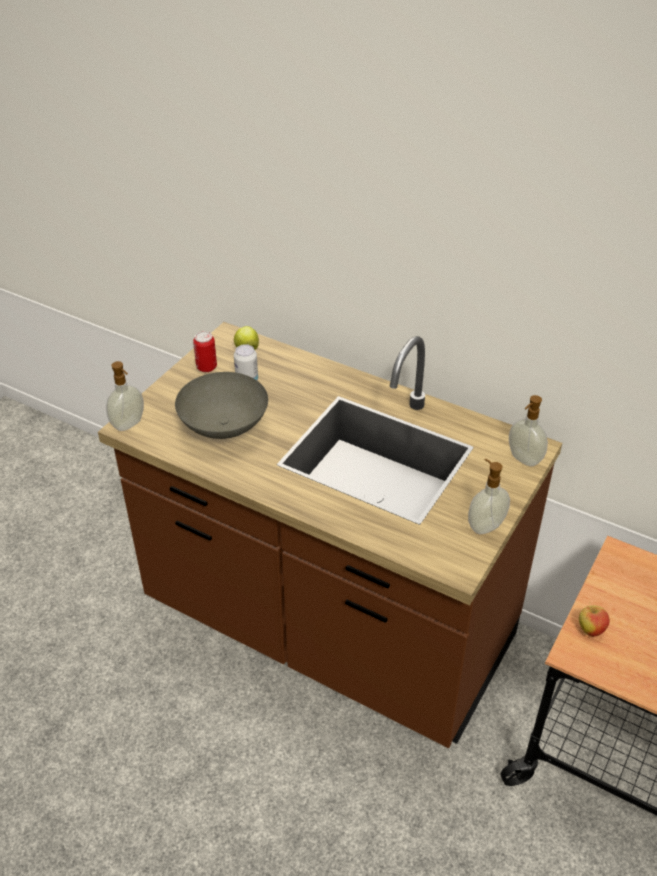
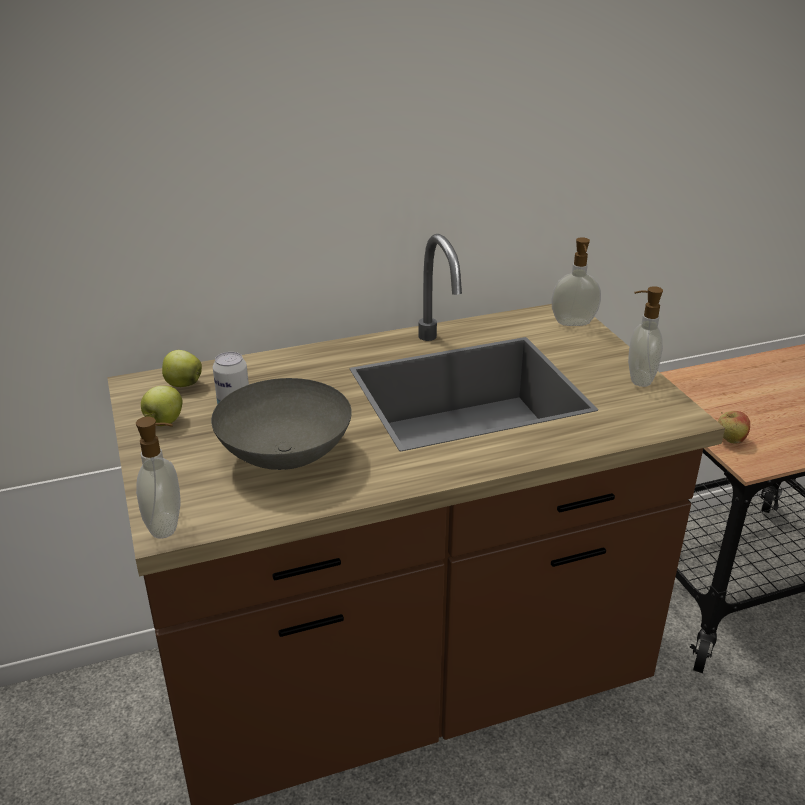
camera: 50 degrees left, 10 degrees down
(206, 367) = (164, 422): can -> apple

